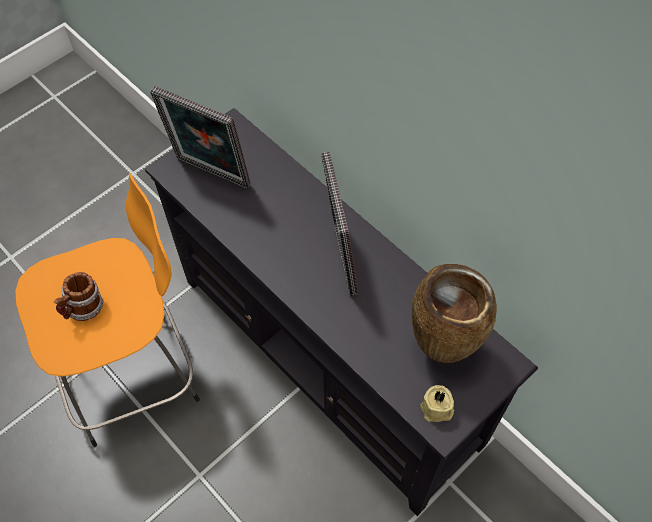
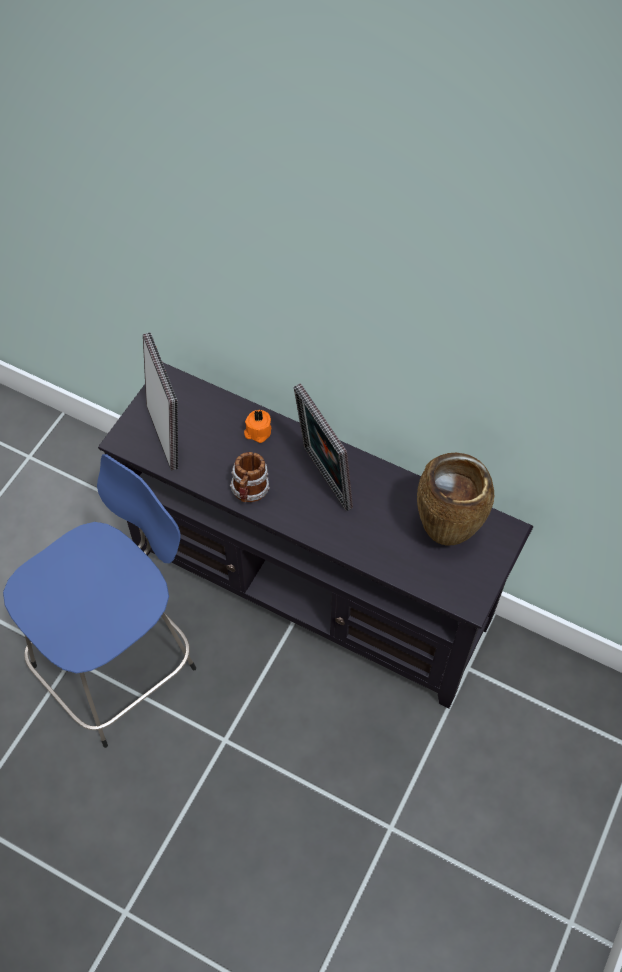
camera: 20 degrees left, 0 degrees up
(84, 309) = (84, 601): mug -> mug (250, 491)
(136, 374) = (119, 663): orange stool -> blue stool
(210, 175) = (167, 435): picture frame -> picture frame turned 120 degrees counterclockwise
(295, 195) = (257, 432): none -> orange candle
(437, 410) = (460, 588): beige candle -> none

